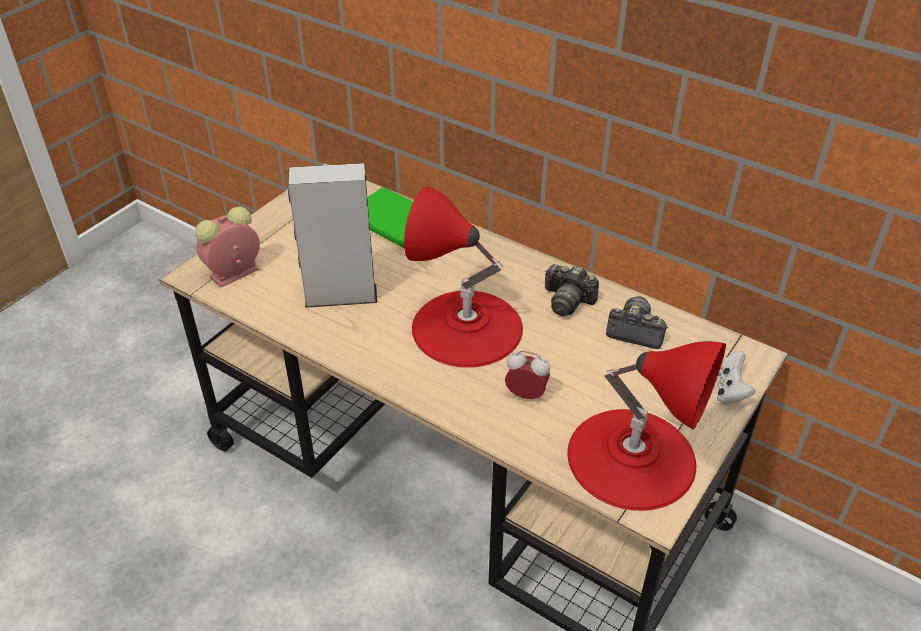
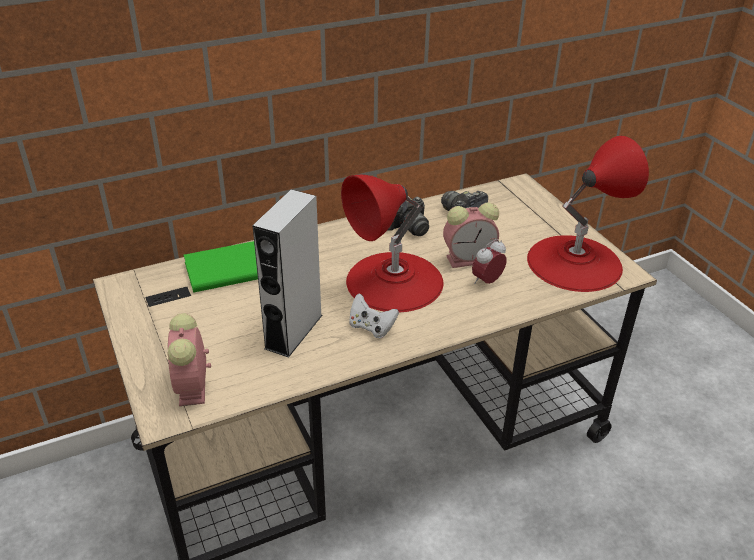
camera: 60 degrees left, 5 degrees down
(555, 367) = (469, 259): none -> alarm clock
(728, 390) = (542, 204): white game controller -> white game controller (371, 327)

